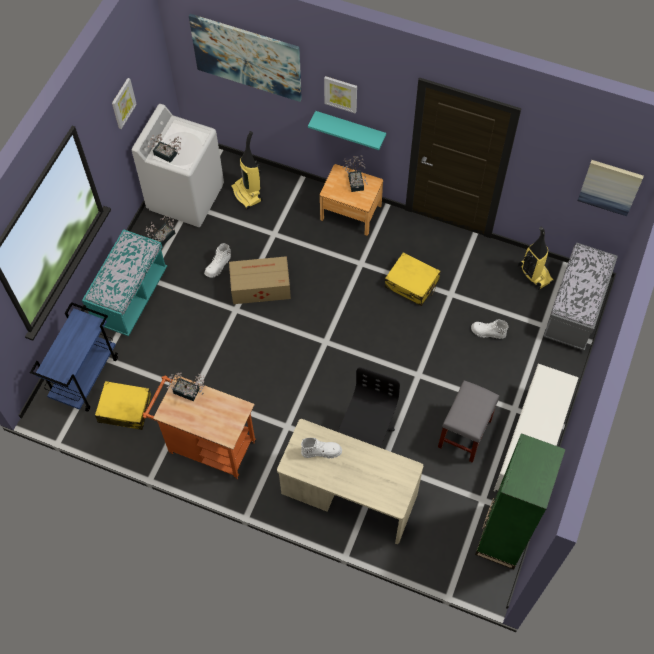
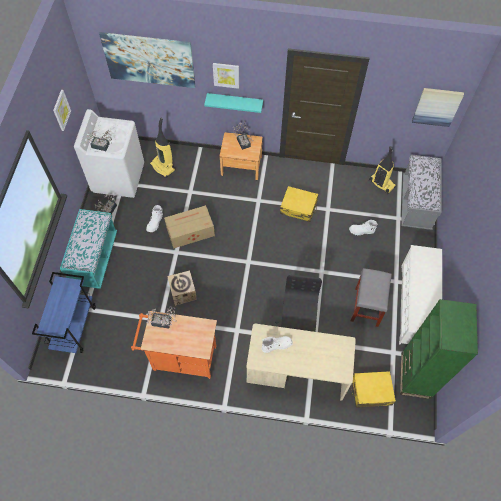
camera: 15 degrees left, 0 degrees up
(124, 409) = (110, 344): yellow suitcase -> yellow suitcase (371, 391)
(231, 363) = (183, 292): none -> cardboard box

